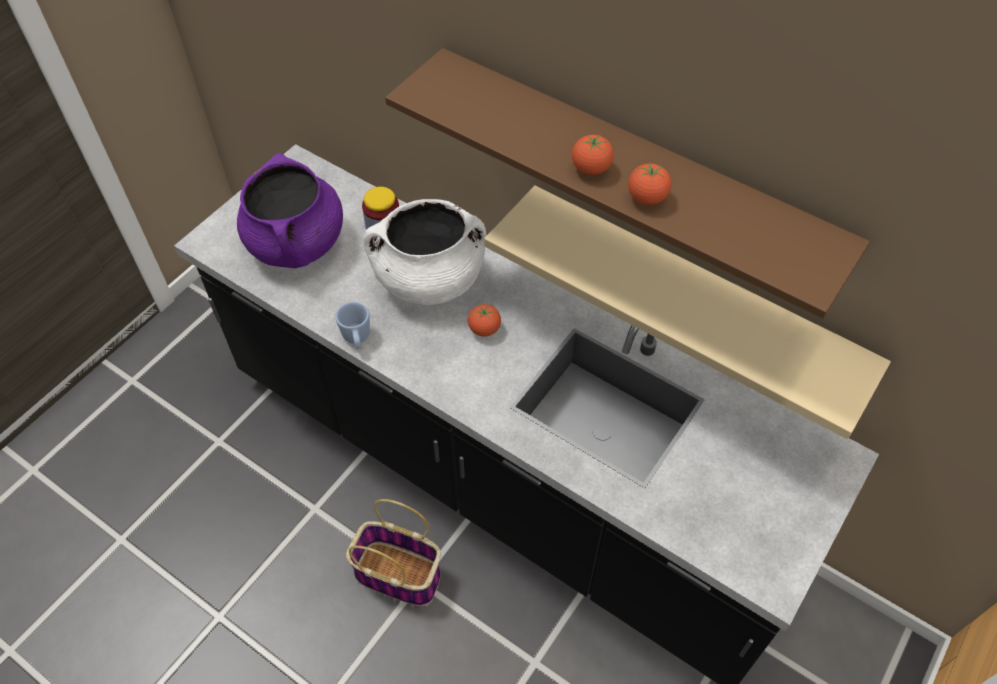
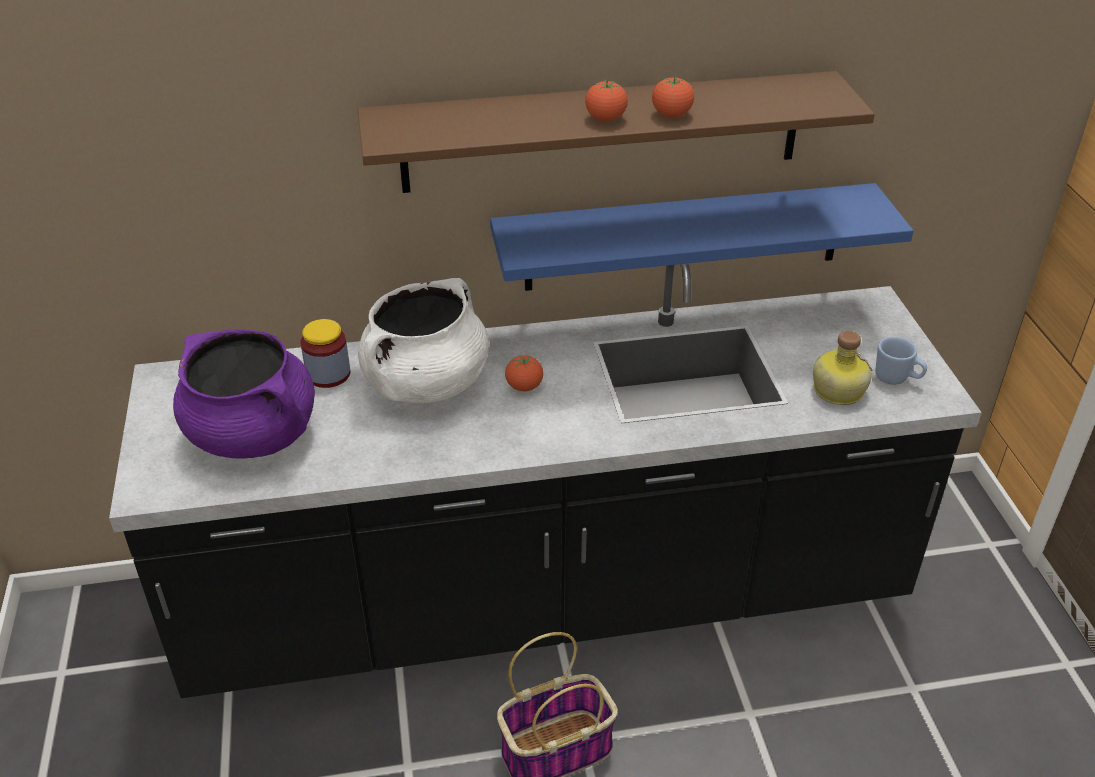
camera: 45 degrees left, 15 degrees down
(357, 339) = (421, 464): blue mug -> blue mug (897, 379)
(692, 293) = (684, 237): beige shelf -> blue shelf
(697, 508) = (836, 390): none -> bottle

